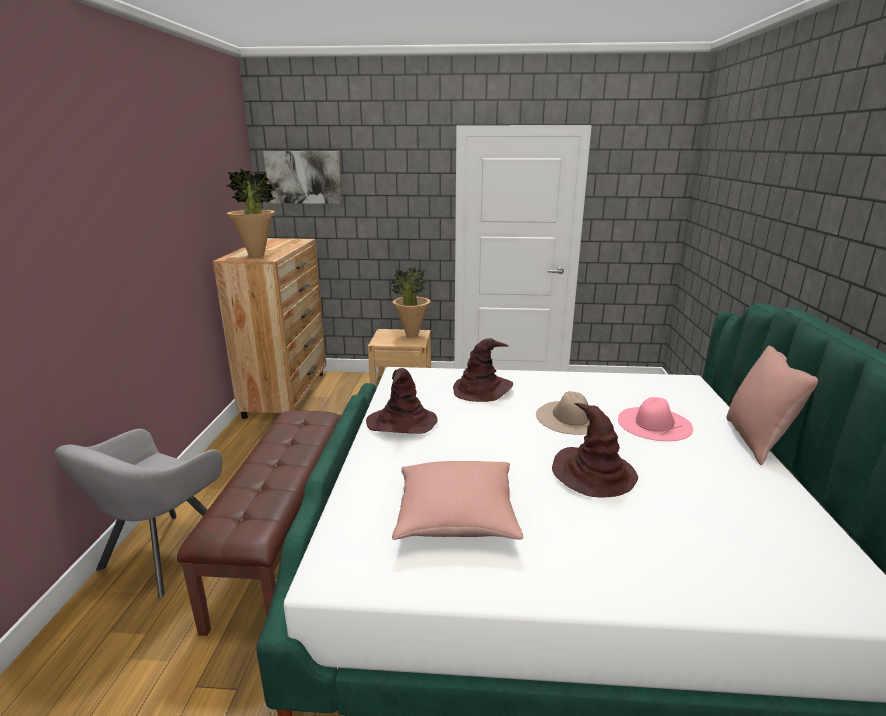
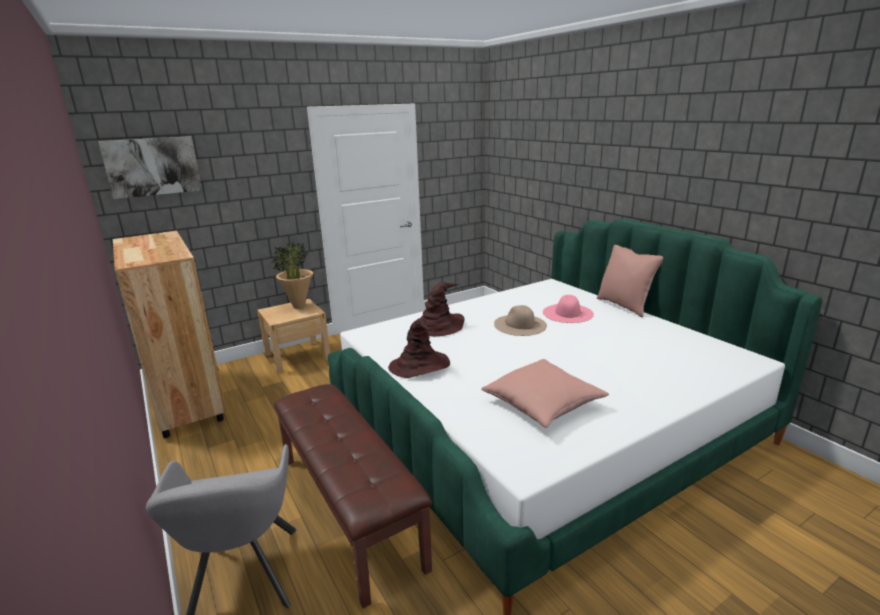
camera: 35 degrees left, 0 degrees up
(257, 255) = (155, 255): potted plant -> none
(594, 474) = (578, 352): brown hat -> none

